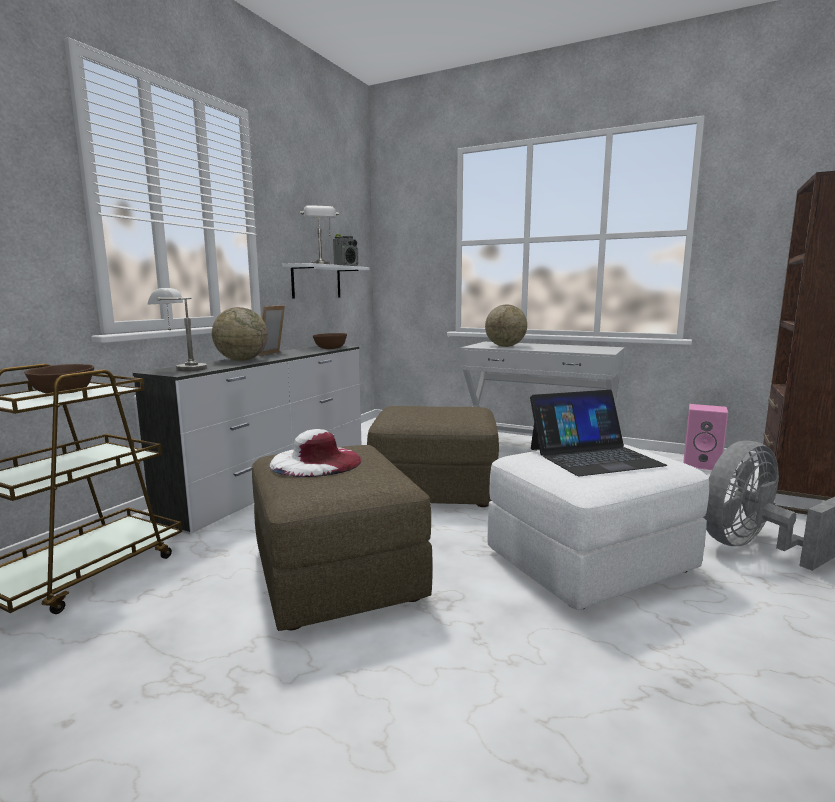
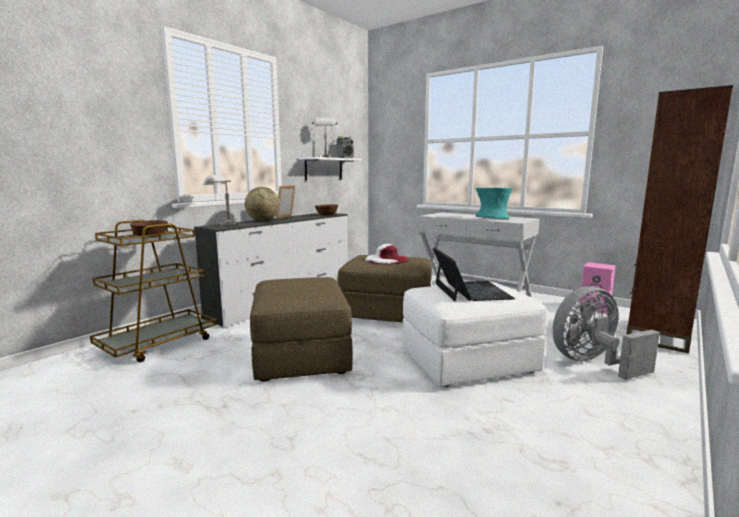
camera: 10 degrees right, 0 degrees up
(316, 461) = (291, 284): white hat -> white hat (387, 259)
(505, 346) = (450, 216): globe -> none
(565, 349) = (492, 218): none -> turquoise vase
(593, 457) = (470, 291): laptop -> laptop turned 90 degrees counterclockwise

